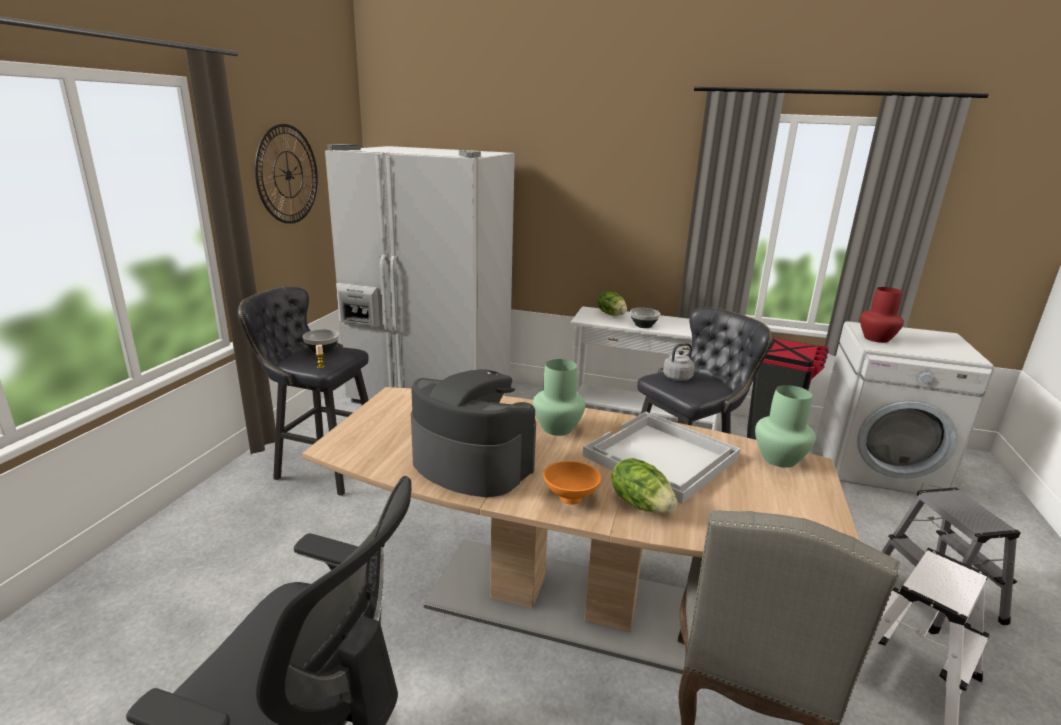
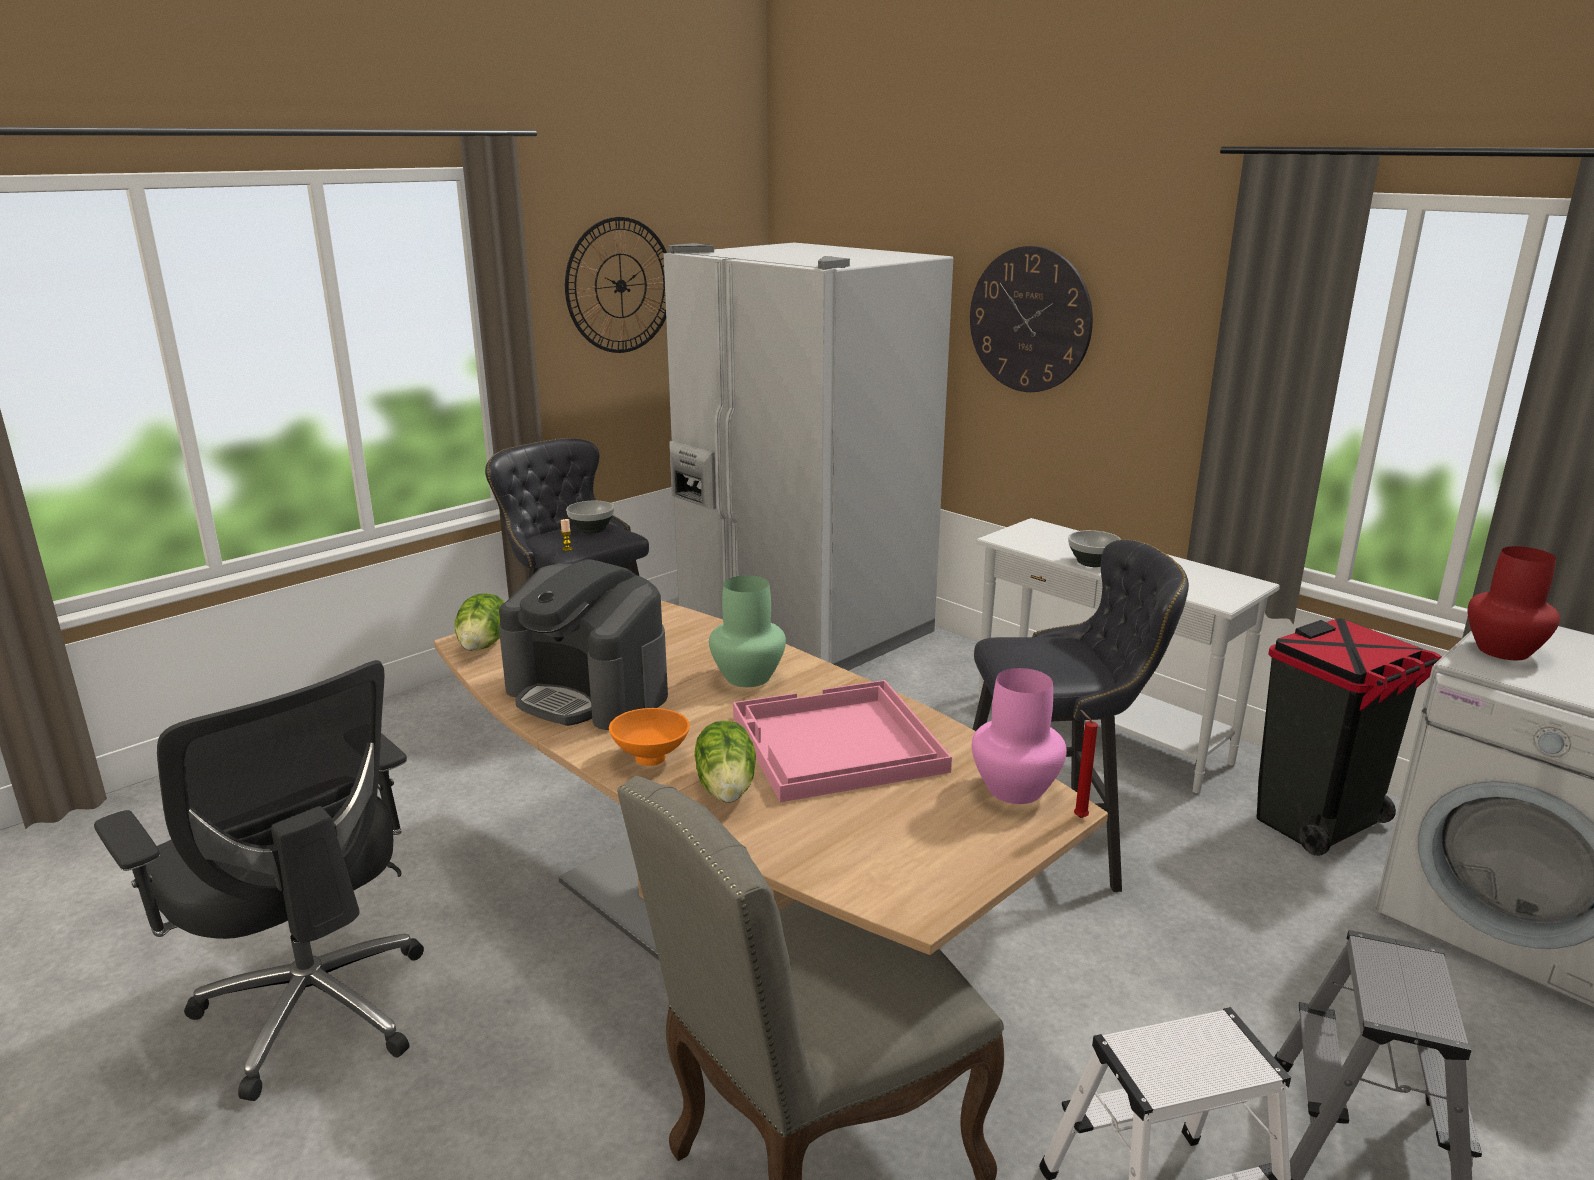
camera: 30 degrees right, 0 degrees up
(471, 464) = (589, 693): coffee machine -> coffee machine turned 150 degrees clockwise
(567, 190) = (1030, 320): none -> wall clock
(611, 314) = (1062, 537): lettuce -> lettuce (484, 644)
(661, 458) = (835, 744): white tray -> pink tray
(679, 377) = (1039, 649): grey kettle -> none
(778, 459) = (1013, 789): green vase -> pink vase
(825, 465) = (1078, 817): none -> red candle

